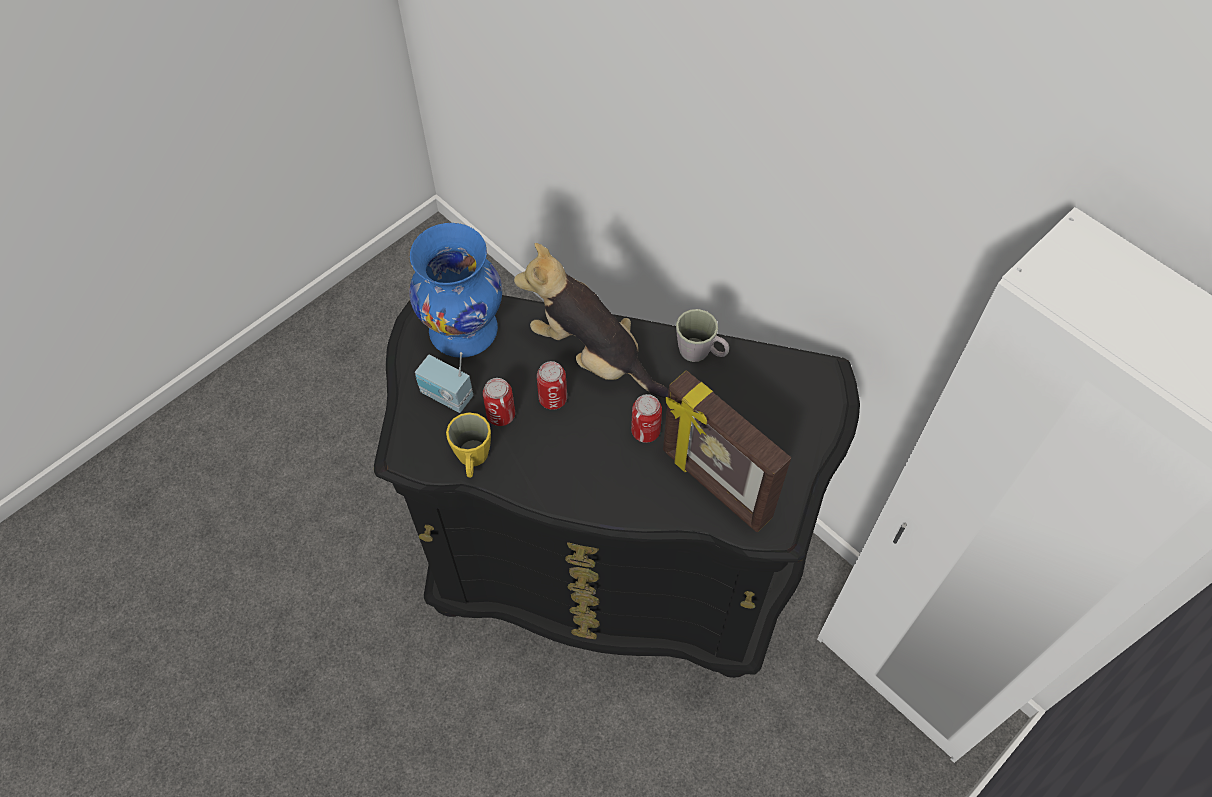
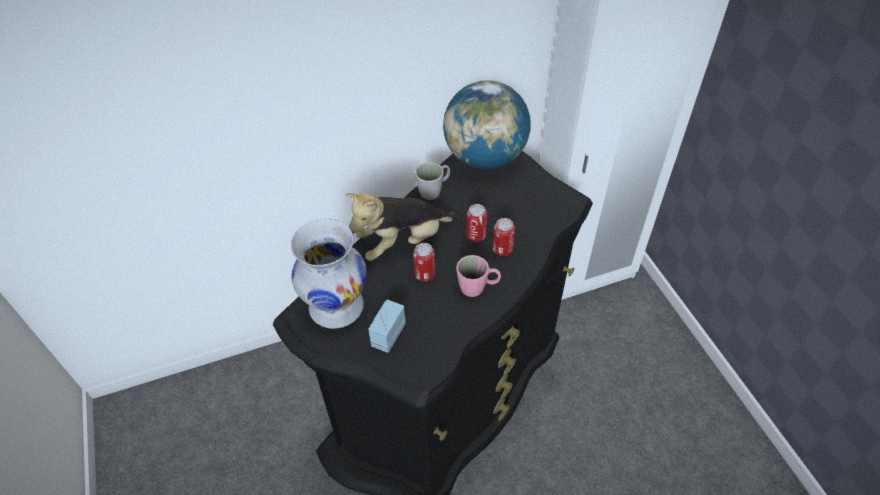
camera: 65 degrees left, 10 degrees down
(446, 396) = (387, 335): radio -> radio turned 150 degrees clockwise
(462, 331) = (336, 308): blue vase -> white vase
(472, 460) = (449, 335): yellow mug -> none
(501, 415) = (421, 307): can -> can (502, 249)
(558, 464) = (477, 287): none -> pink mug
(715, 485) = (531, 216): picture frame -> none
(799, 389) = (485, 158): none -> globe

